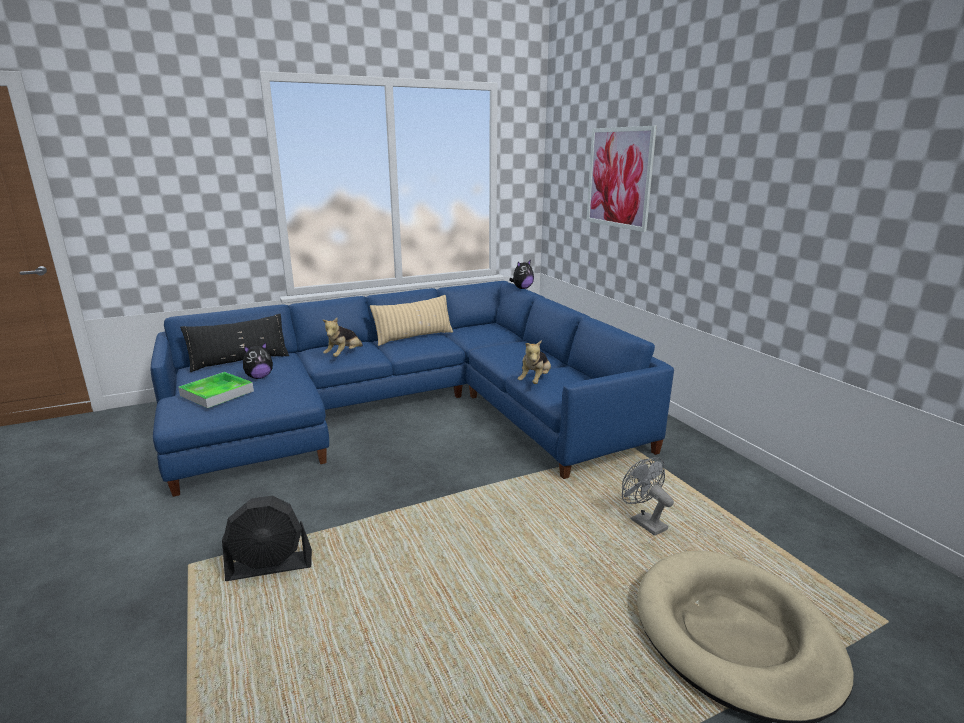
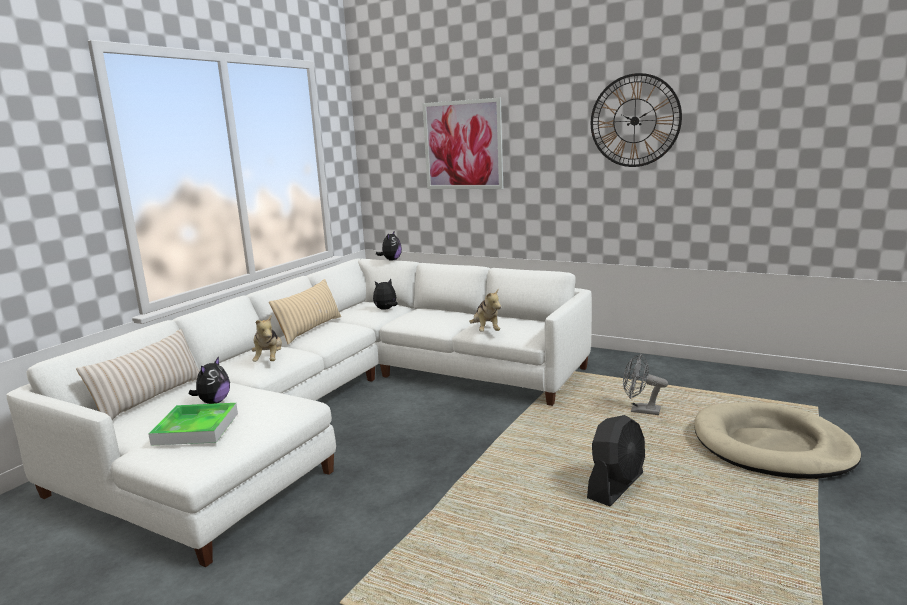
camera: 35 degrees left, 5 degrees down
(240, 361) = (151, 398): black pillow -> beige pillow
(270, 567) = (425, 562): black fan -> black fan (616, 486)
(407, 409) = (339, 404): blue sofa -> white sofa
(494, 335) = (386, 309): none -> plush toy
(785, 164) = (634, 121): none -> wall clock

